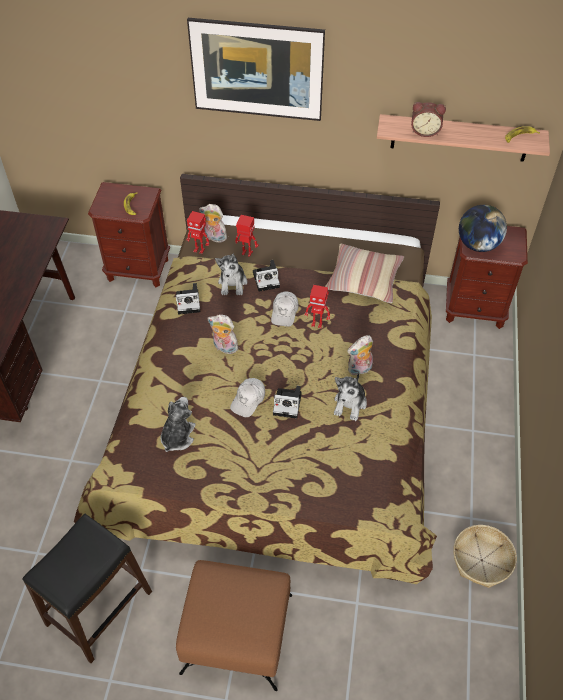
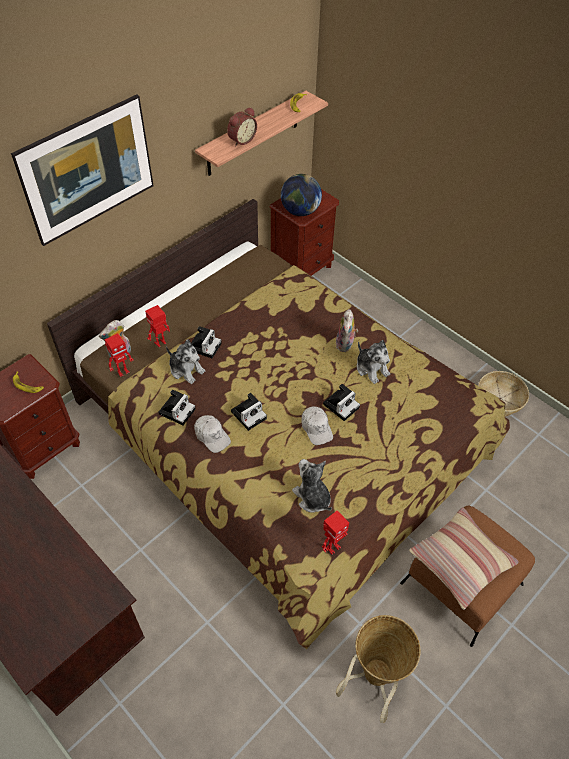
camera: 55 degrees left, 0 degrees up
(98, 608) = (373, 679): black stool -> basket
(224, 348) = (249, 414): plush toy -> camera
(284, 312) = (250, 355): white cap -> white cap (212, 436)
(317, 324) = (280, 342): toy robot -> toy robot (332, 547)
(364, 279) = (263, 290): pillow -> pillow (460, 561)

